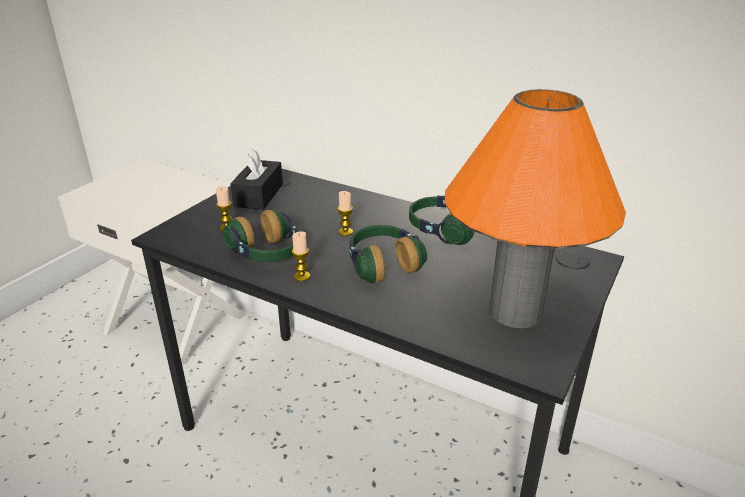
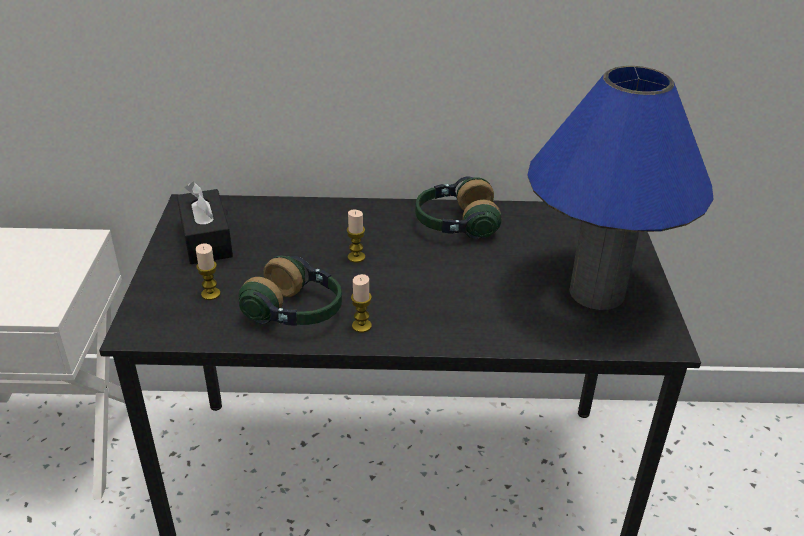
camera: 30 degrees left, 5 degrees up
(383, 265) = (432, 284): headphones -> none
(515, 312) = (597, 292): orange table lamp -> blue table lamp

